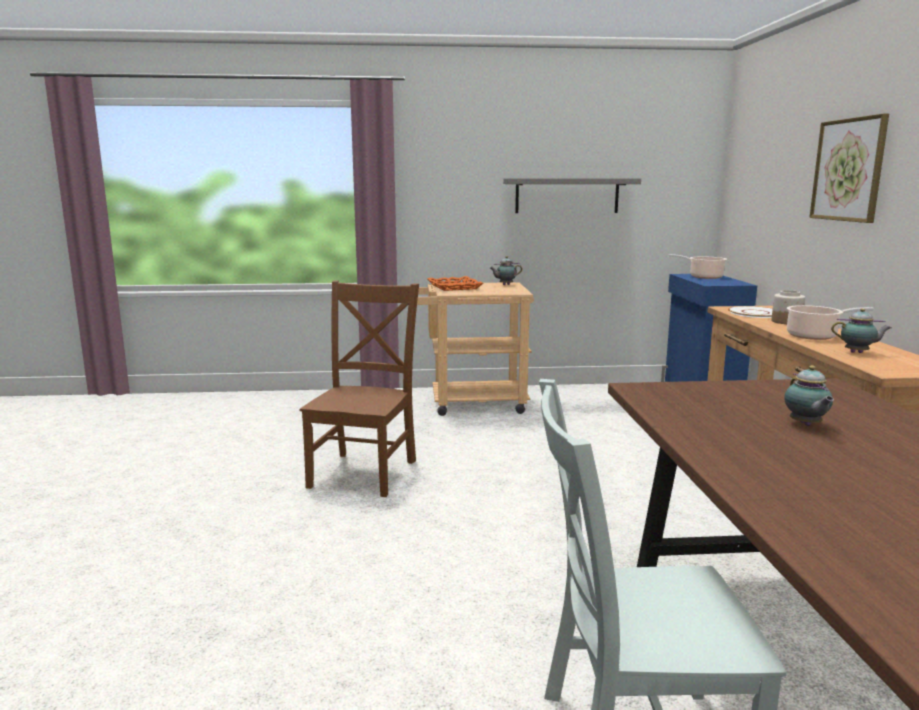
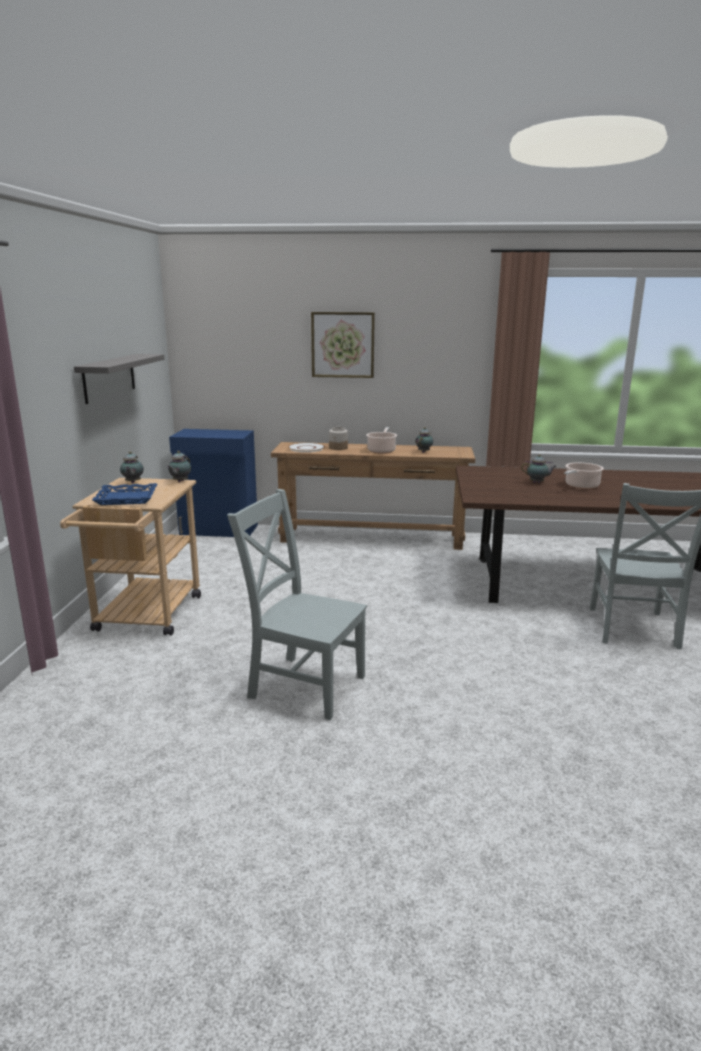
camera: 80 degrees left, 5 degrees up
(365, 471) = (303, 685): brown chair -> grey chair
(454, 287) = (126, 498): orange tray -> blue tray
(520, 291) = (180, 481): none -> teapot
(703, 277) = (200, 433): cooking pot -> cooking pot (580, 486)

